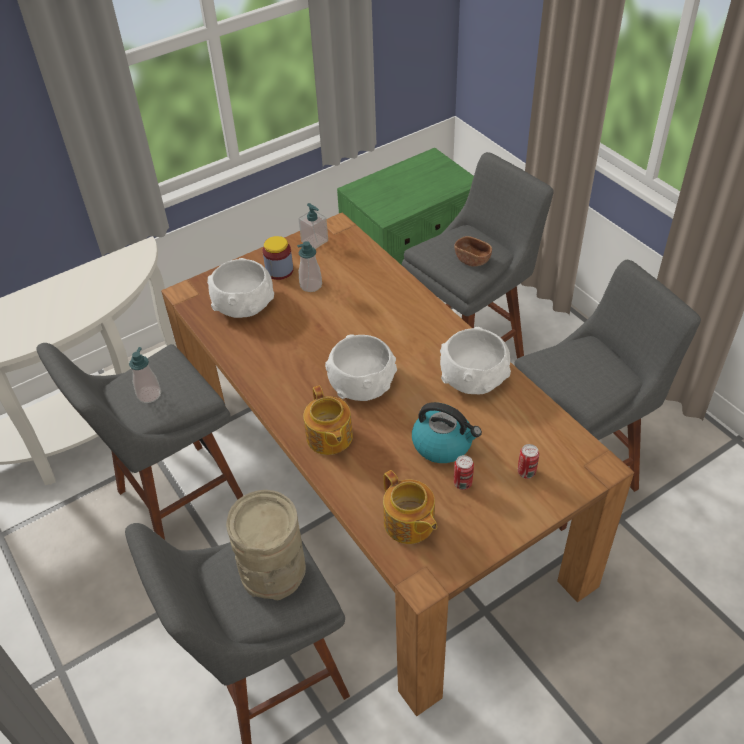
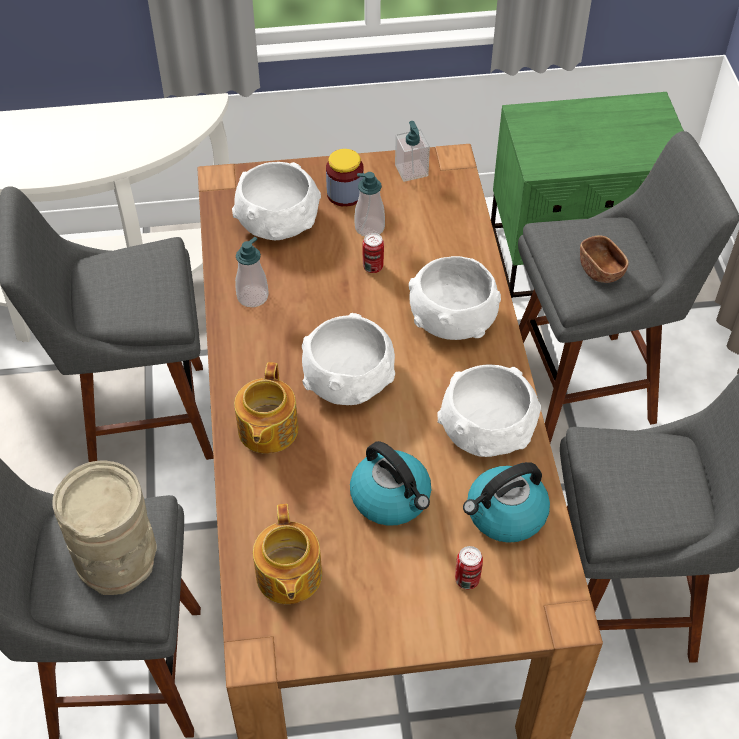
camera: 25 degrees right, 5 degrees up
(149, 394) = (116, 290): soap dispenser -> soap dispenser (252, 296)
(403, 319) = (451, 317): none -> white bowl
(462, 483) = (381, 557): can -> can (373, 267)
(522, 423) = (505, 515): none -> kettle

